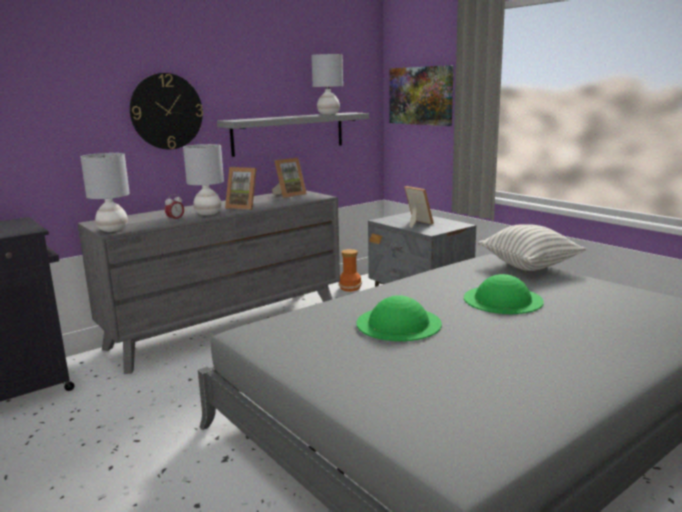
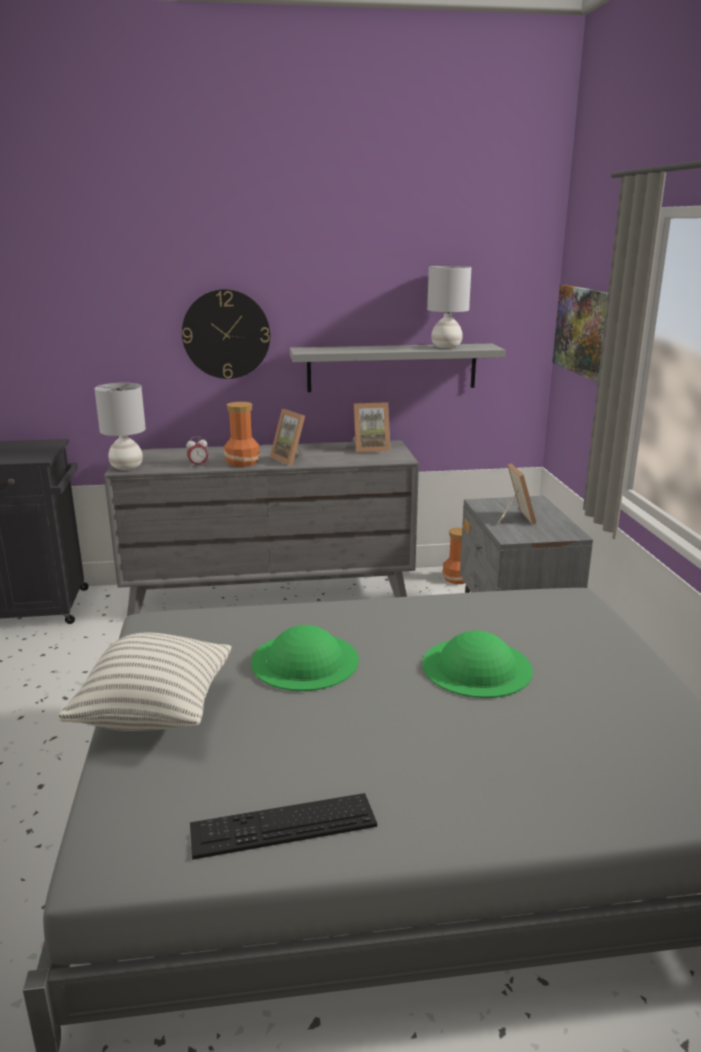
camera: 30 degrees right, 5 degrees up
(207, 213) = (241, 462): grey table lamp -> vase
(529, 266) = (603, 624): pillow -> pillow (154, 713)
(532, 404) = (283, 825): none -> keyboard

